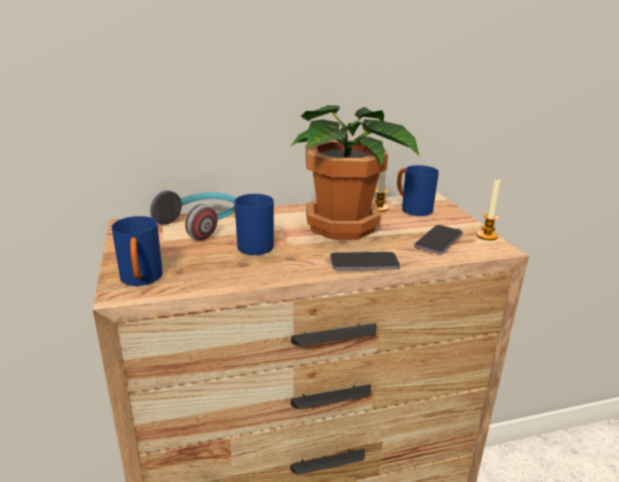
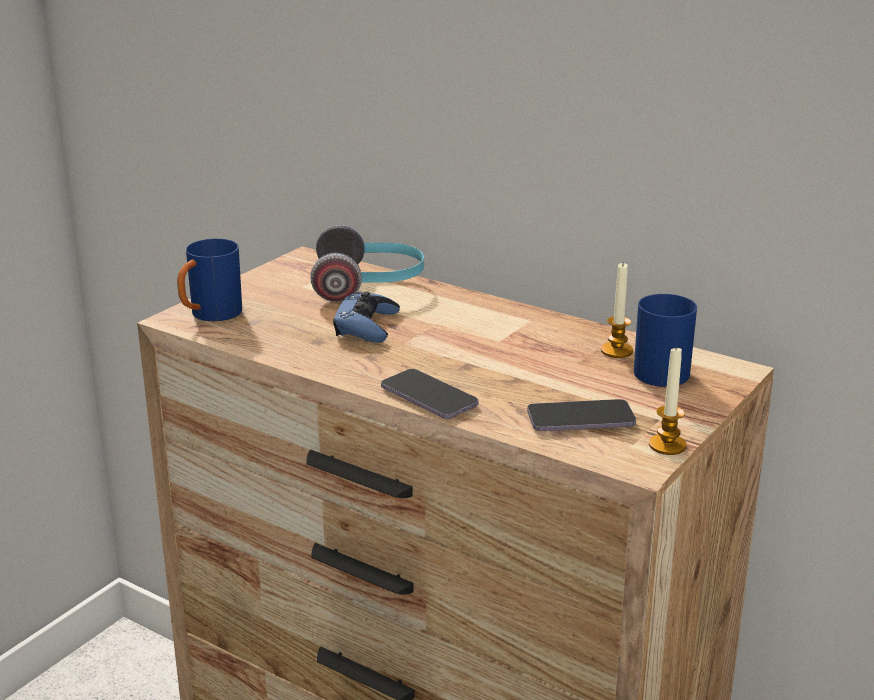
camera: 50 degrees right, 0 degrees up
(250, 245) = (366, 326): blue mug -> blue game controller
(343, 227) = (508, 352): potted plant -> none

